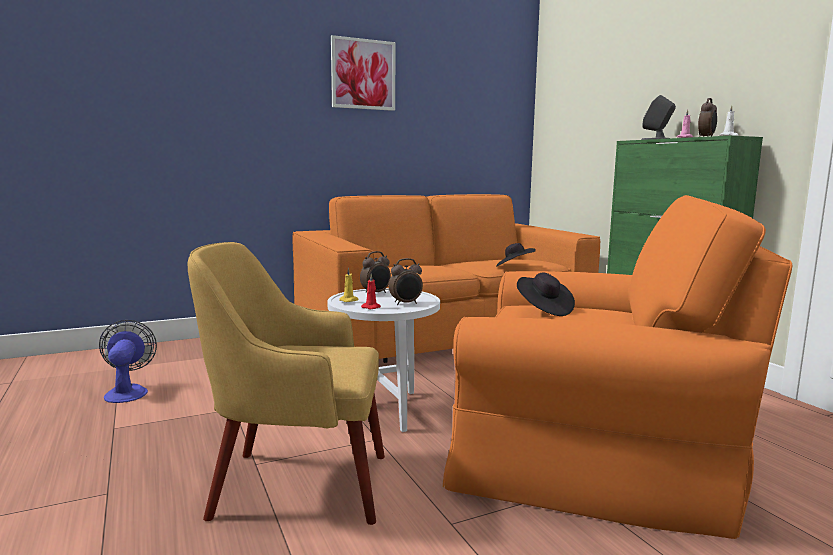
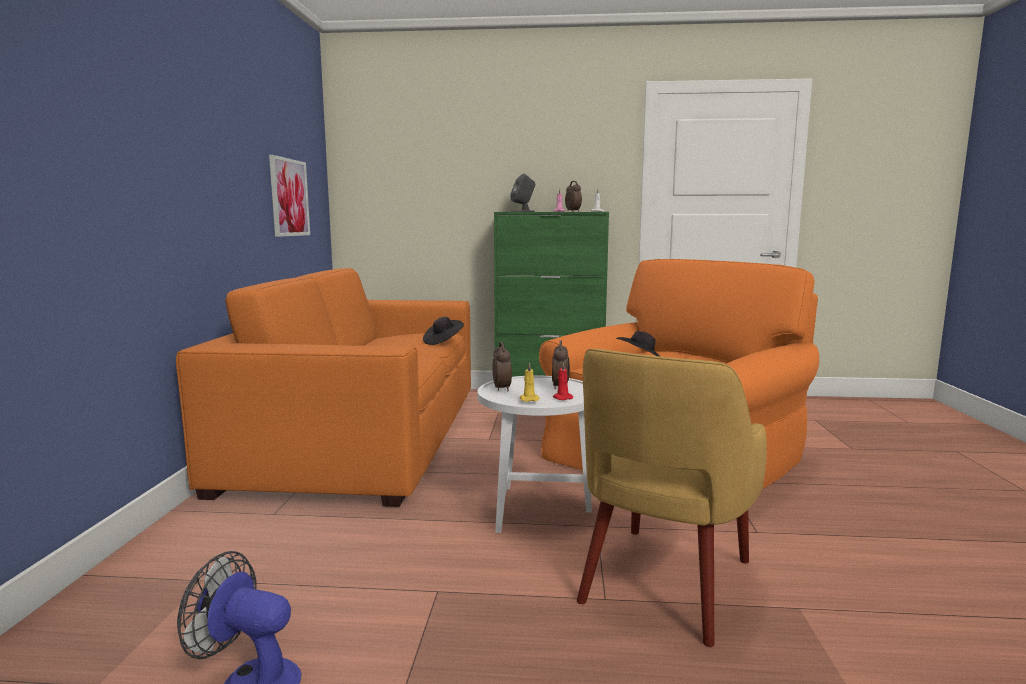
camera: 60 degrees left, 0 degrees up
(363, 74) = (214, 110): picture -> picture (289, 197)

